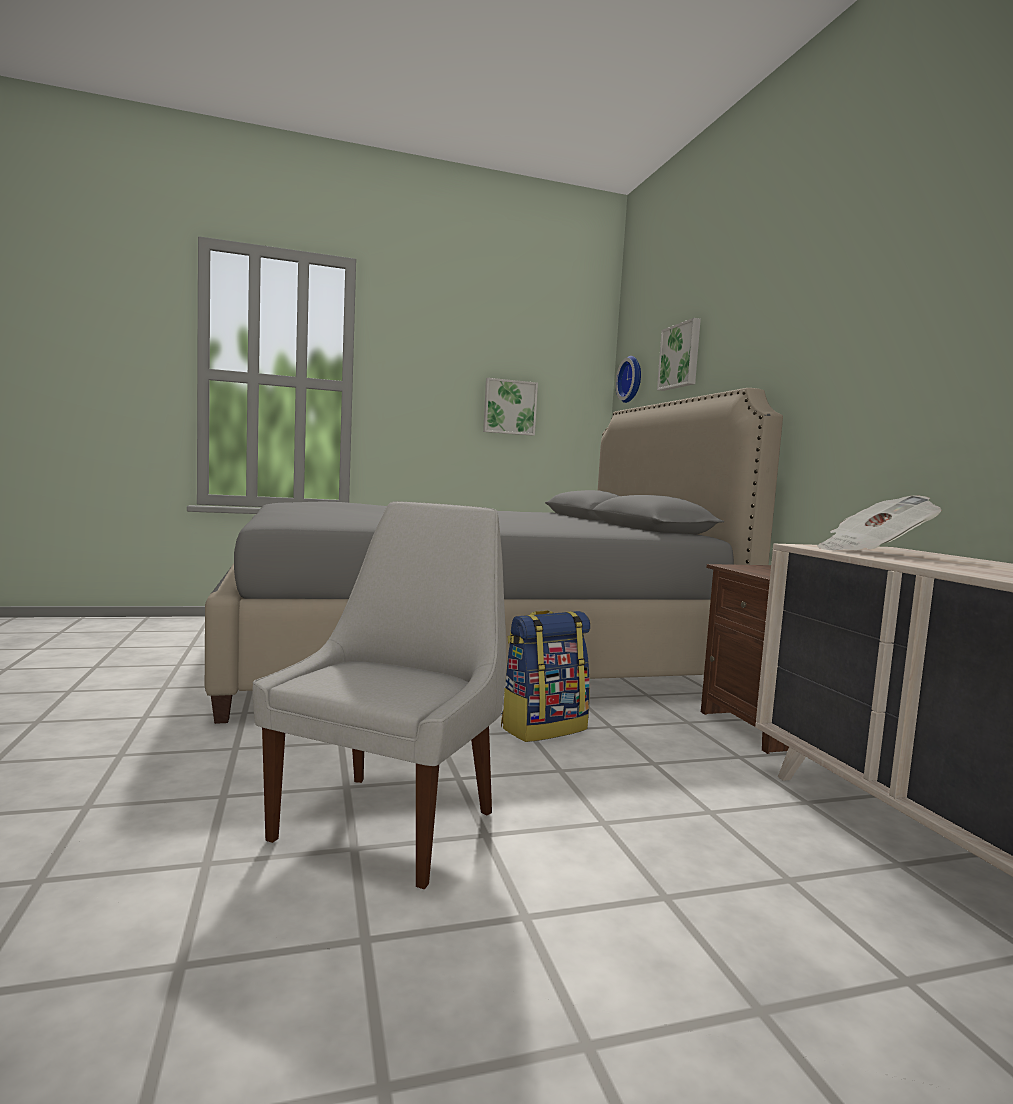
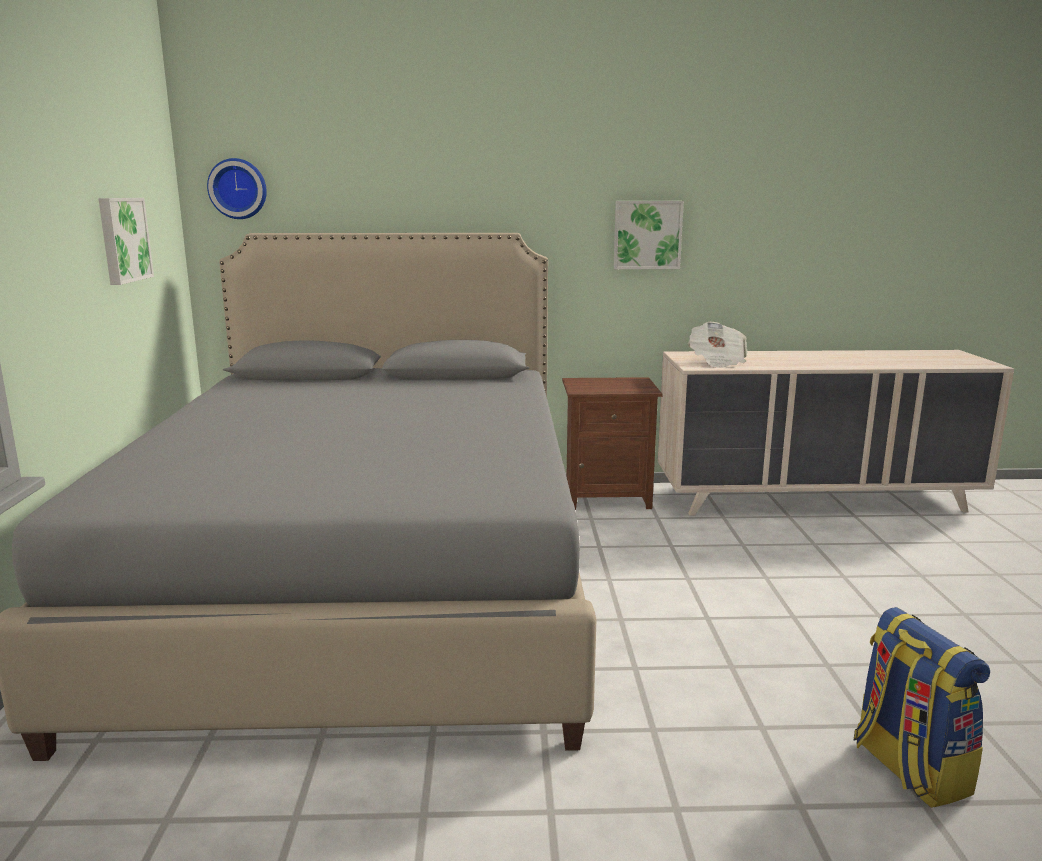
camera: 75 degrees left, 10 degrees up
(390, 822) = (786, 649): white chair -> none
(543, 728) = (602, 572): backpack -> backpack (907, 768)
(681, 356) = (355, 177): picture -> picture (647, 235)

